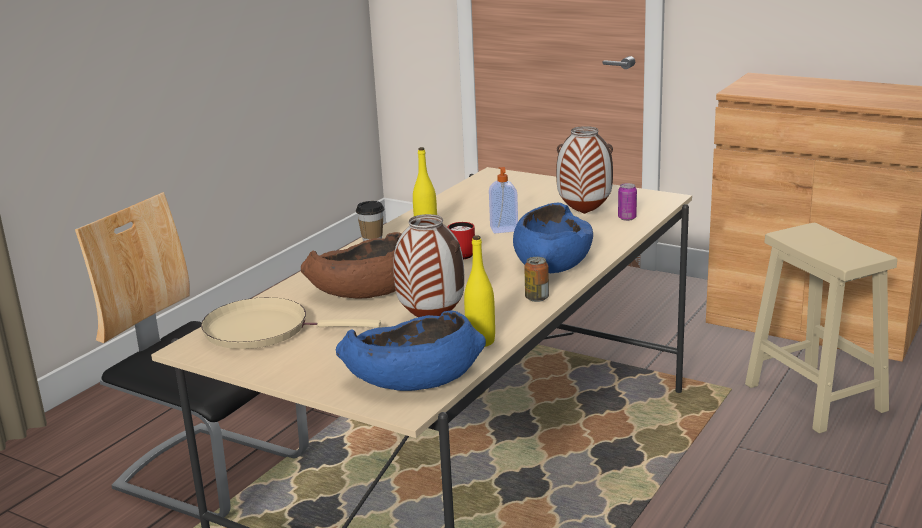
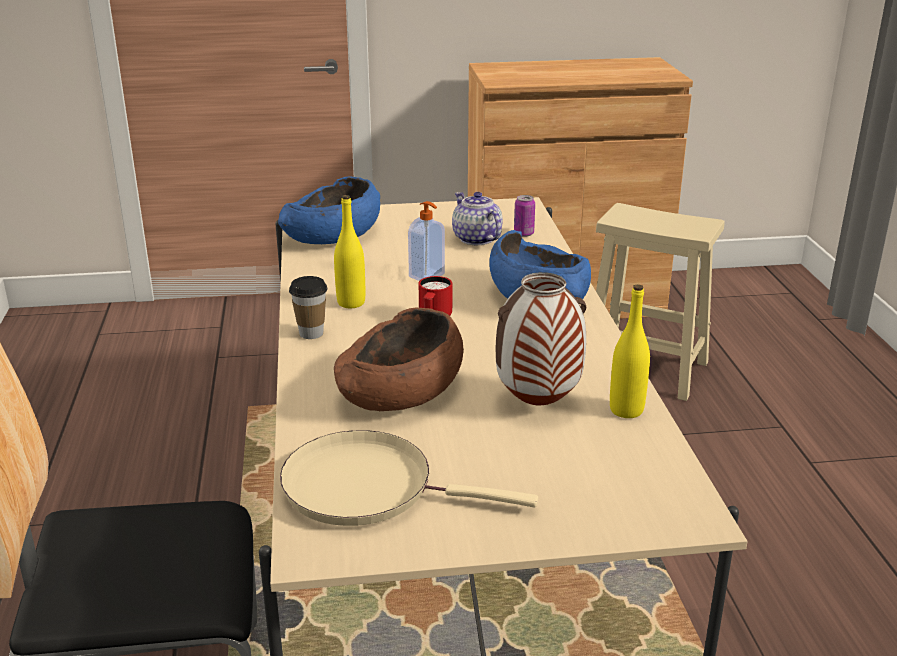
camera: 40 degrees left, 5 degrees up
(264, 330) = (368, 487): beige frying pan -> beige frying pan turned 45 degrees clockwise
(412, 378) = (638, 480): blue bowl -> blue bowl (332, 236)
(537, 298) = (592, 343): can -> none
(583, 213) = (475, 239): vase -> teapot

